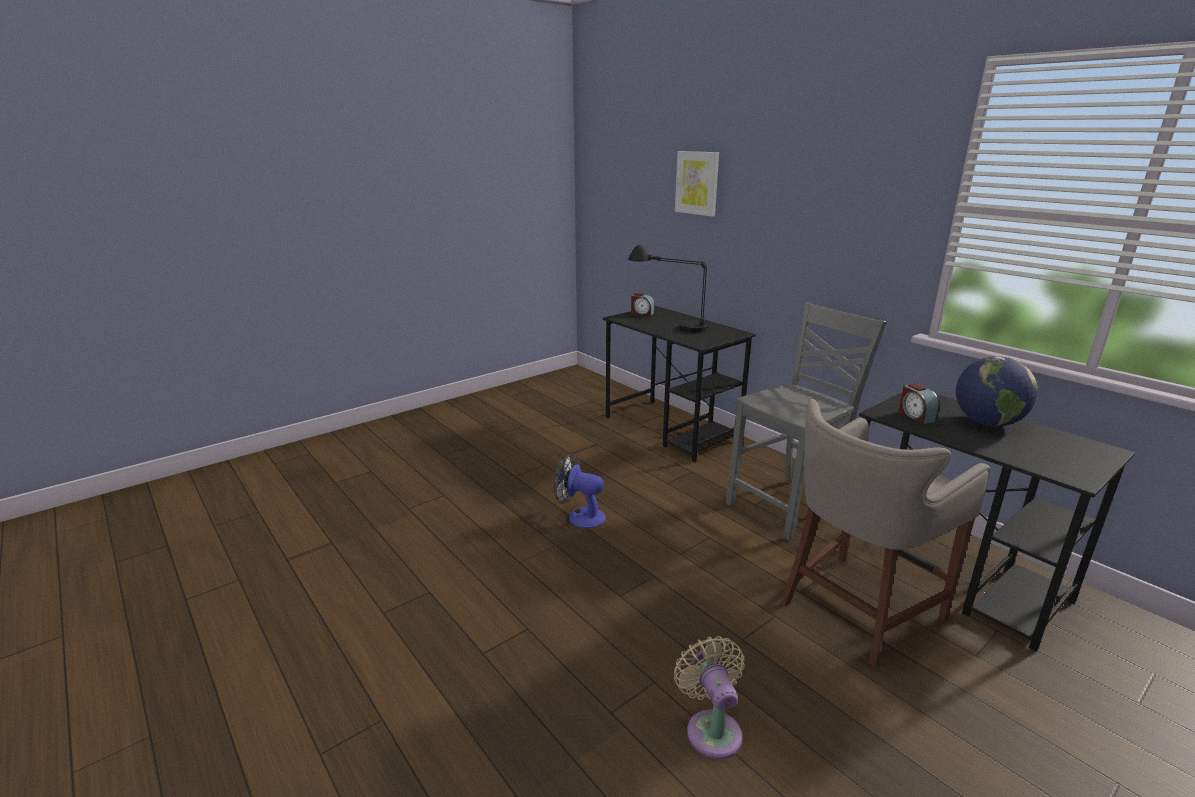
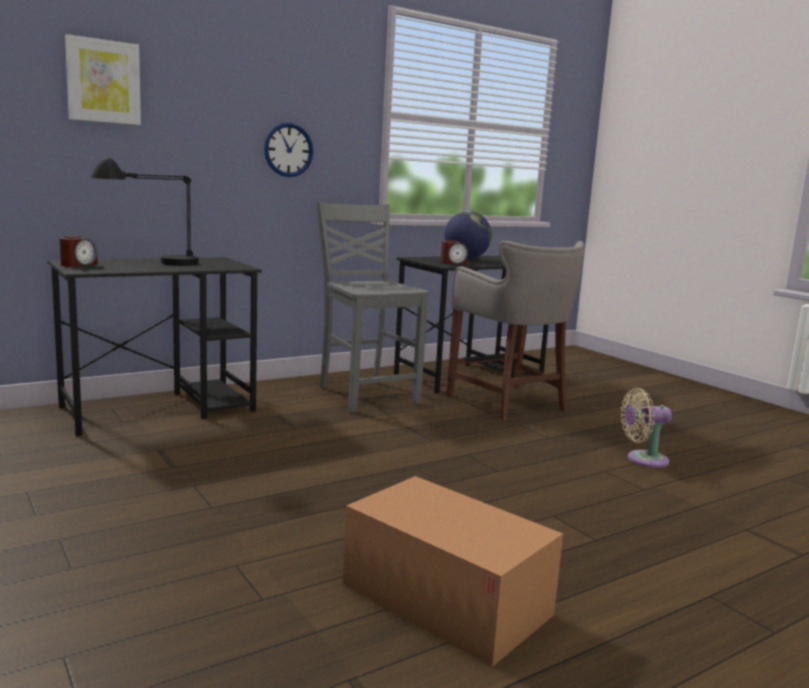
camera: 85 degrees left, 10 degrees down
(398, 570) = (446, 599): none -> cardboard box
(580, 516) = (346, 475): fan -> none
(828, 243) = (288, 150): none -> wall clock

